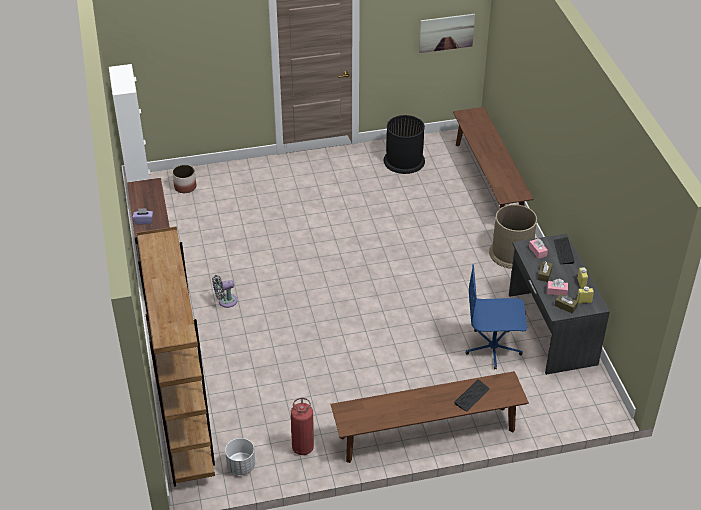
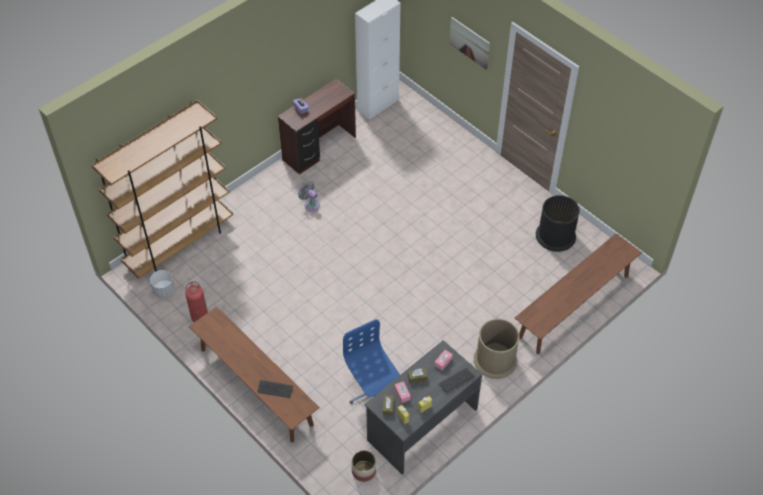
camera: 60 degrees right, 10 degrees up
(185, 187) = (414, 119): planter -> planter (364, 470)
(446, 32) = (638, 166): picture -> picture (469, 42)

